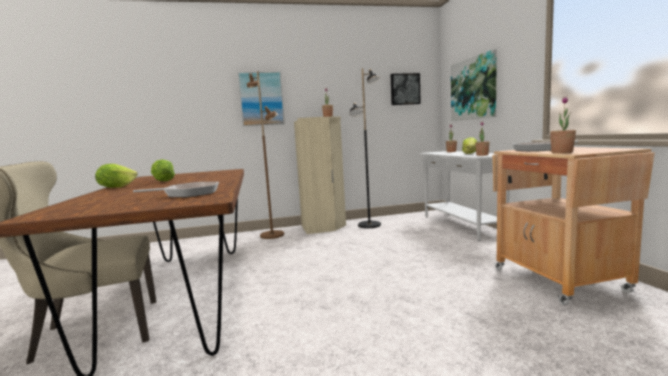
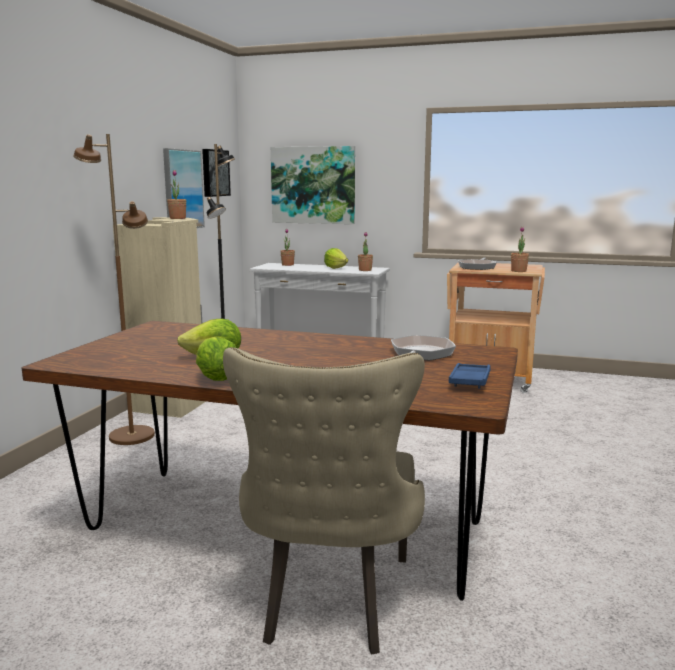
camera: 60 degrees left, 5 degrees up
(106, 208) = (470, 380): none -> blue tray
(261, 99) = (68, 180): picture -> picture (182, 190)

